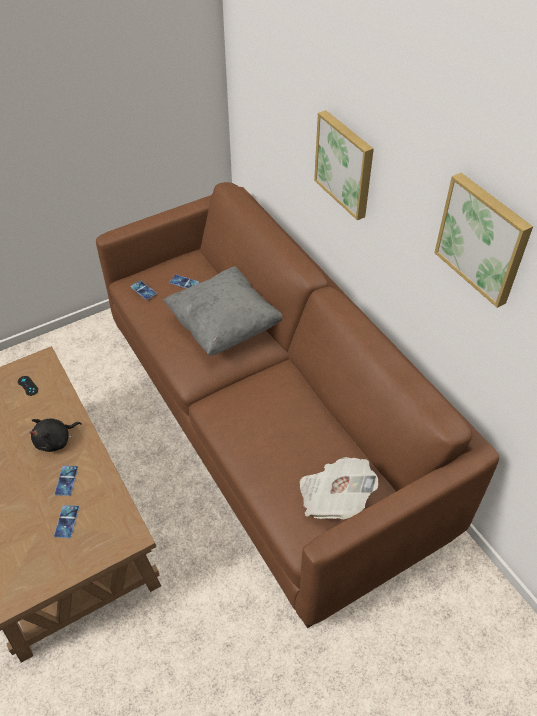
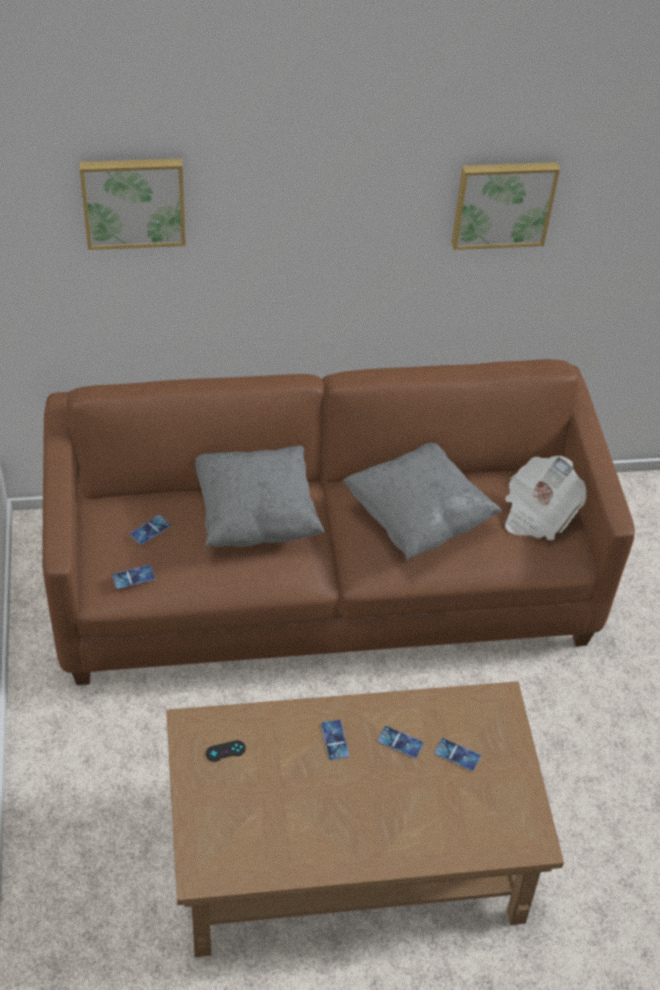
camera: 70 degrees left, 0 degrees up
(56, 440) = (335, 740): black plush toy -> phone
(278, 417) = (417, 518): none -> grey pillow
(345, 164) = (277, 248): picture -> picture (133, 201)

